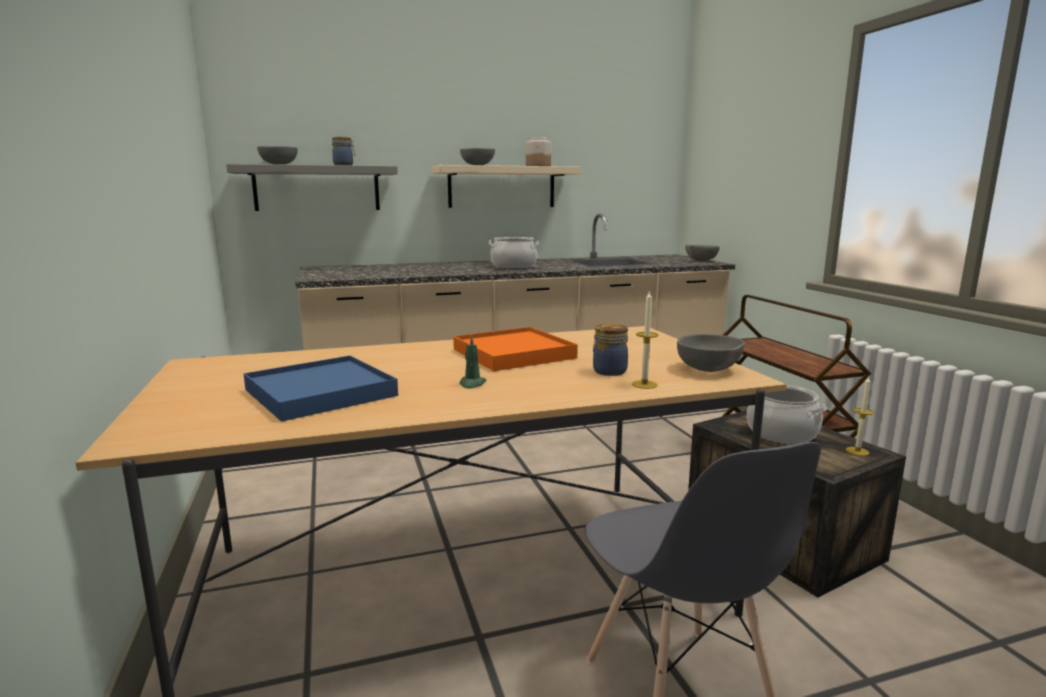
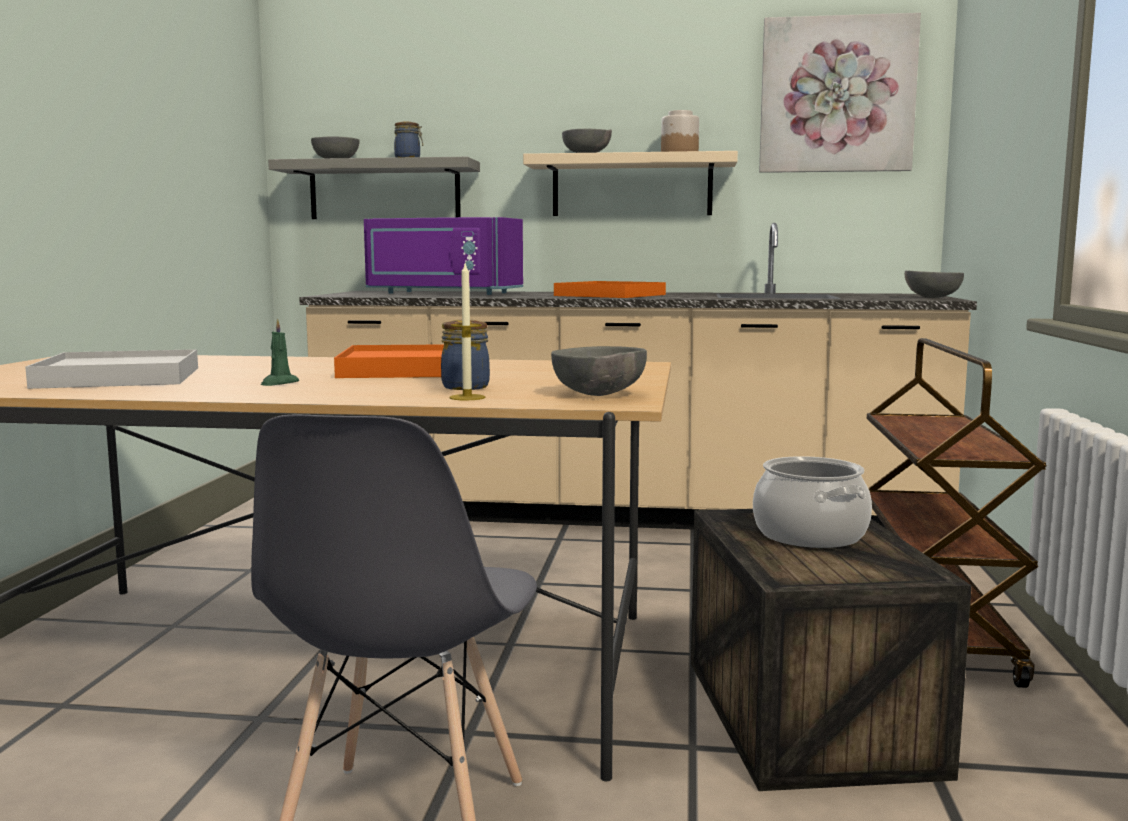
camera: 25 degrees right, 5 degrees down
(320, 393) = (119, 377): blue tray -> white tray
(387, 269) = (441, 293): none -> purple microwave
(513, 267) = (609, 295): cooking pot -> orange tray
(626, 130) = (836, 95): none -> picture
(857, 451) = (893, 568): candle -> none

